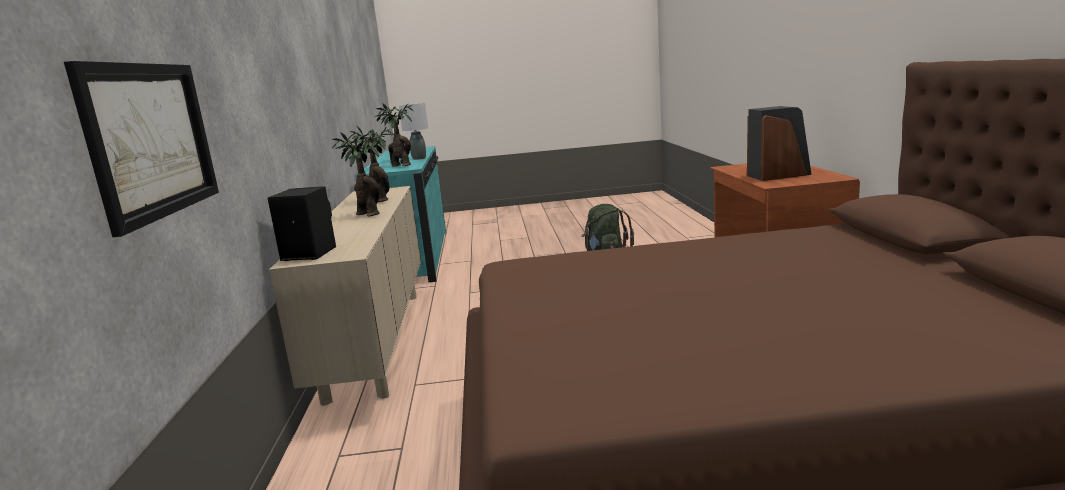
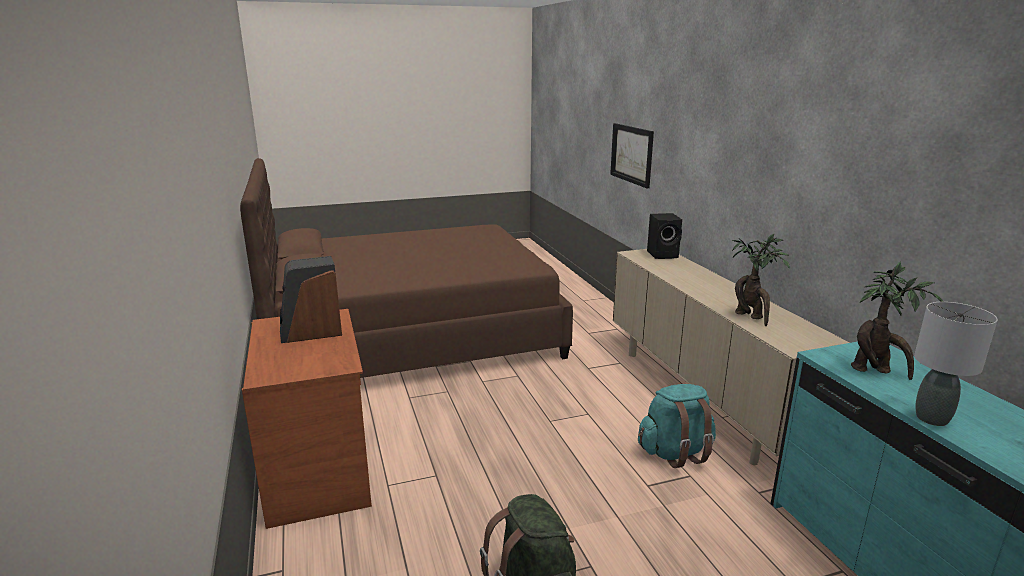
camera: 165 degrees right, 5 degrees up
(367, 214) = (709, 292): potted plant -> none
(463, 303) = (675, 452): none -> turquoise backpack

